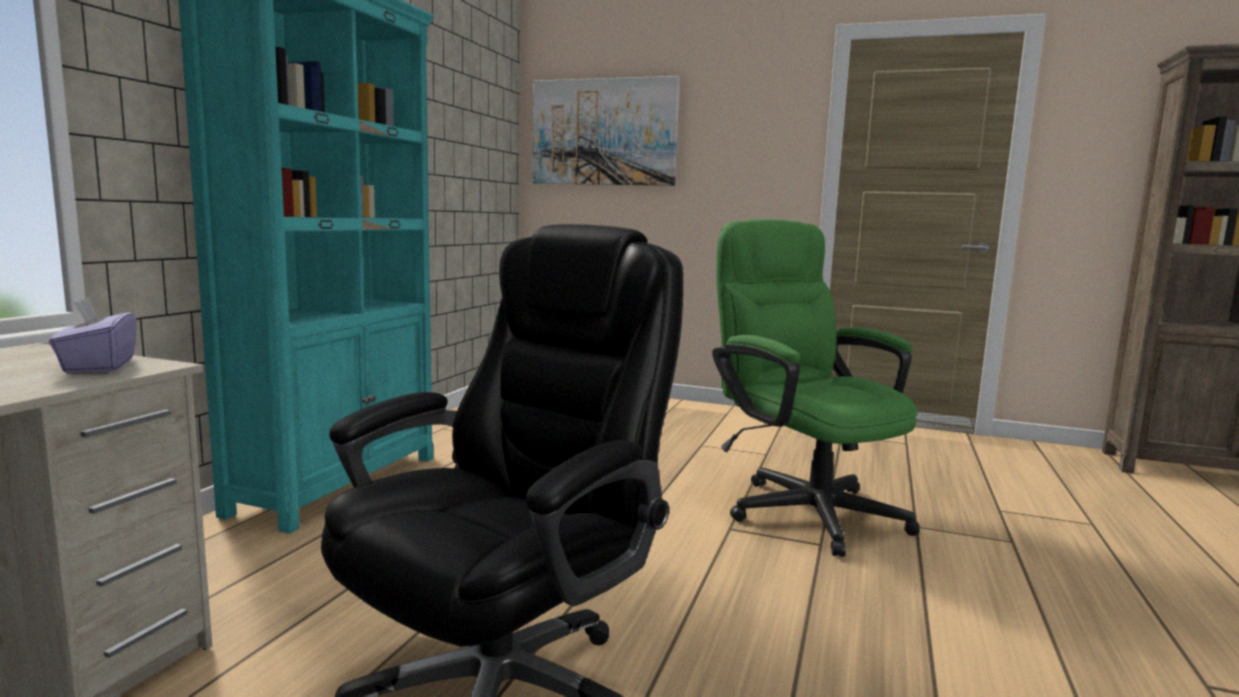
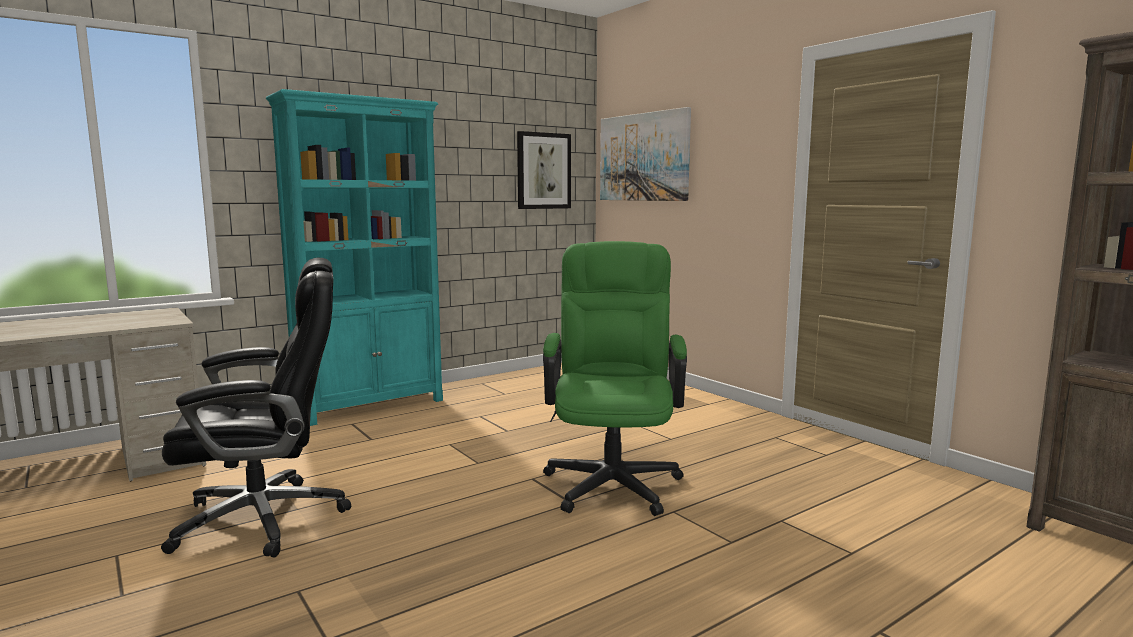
camera: 35 degrees right, 0 degrees up
(98, 366) = (159, 320): purple tissue box -> none
(479, 139) = (543, 171): none -> picture

